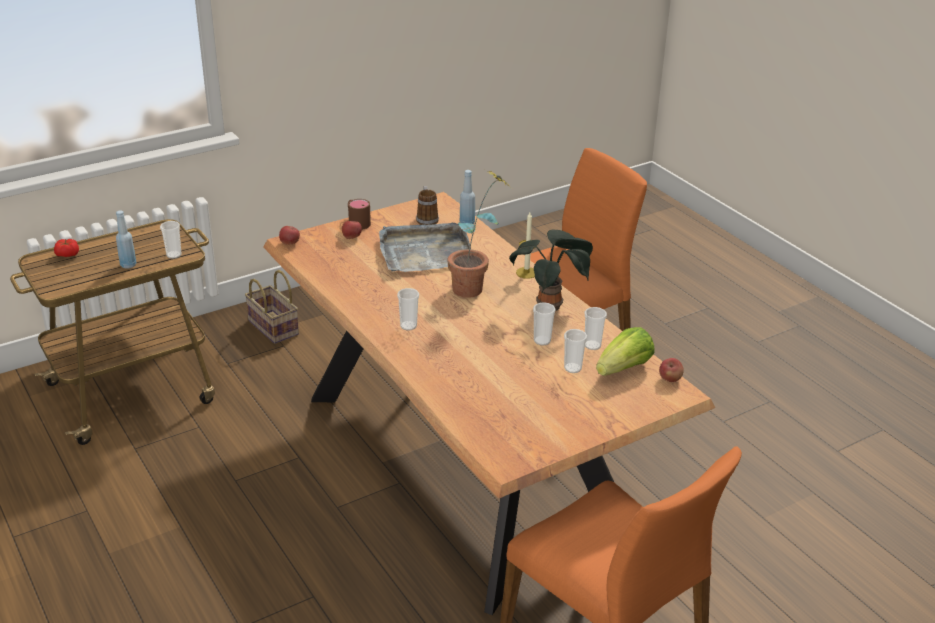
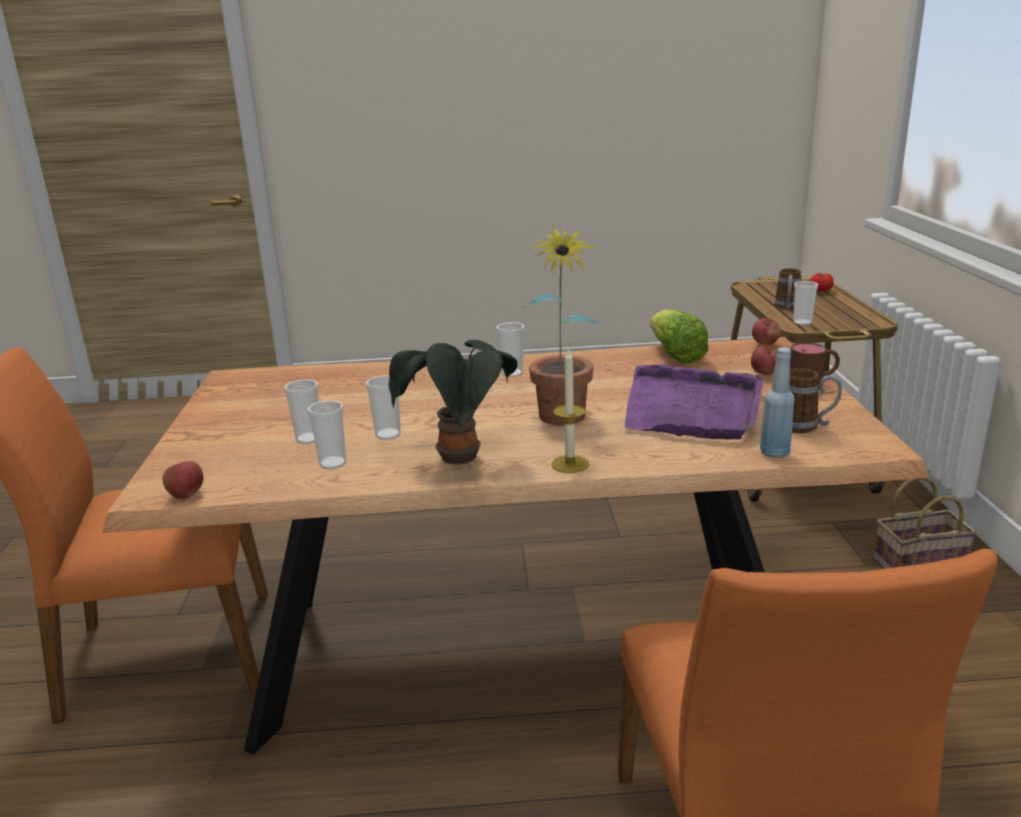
camera: 120 degrees right, 10 degrees down
(128, 265) = (787, 307): blue bottle -> mug
(424, 252) = (691, 408): grey tray -> purple tray
(624, 368) = (256, 470): lettuce -> lettuce (675, 355)

